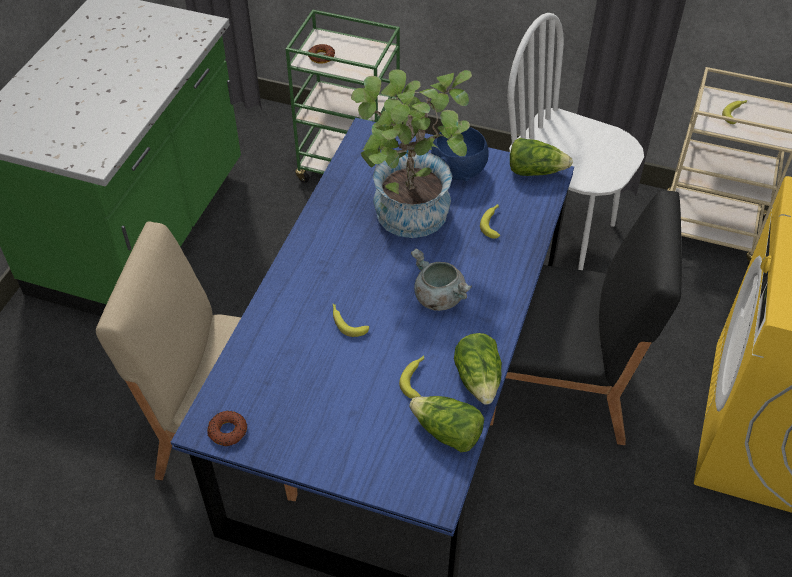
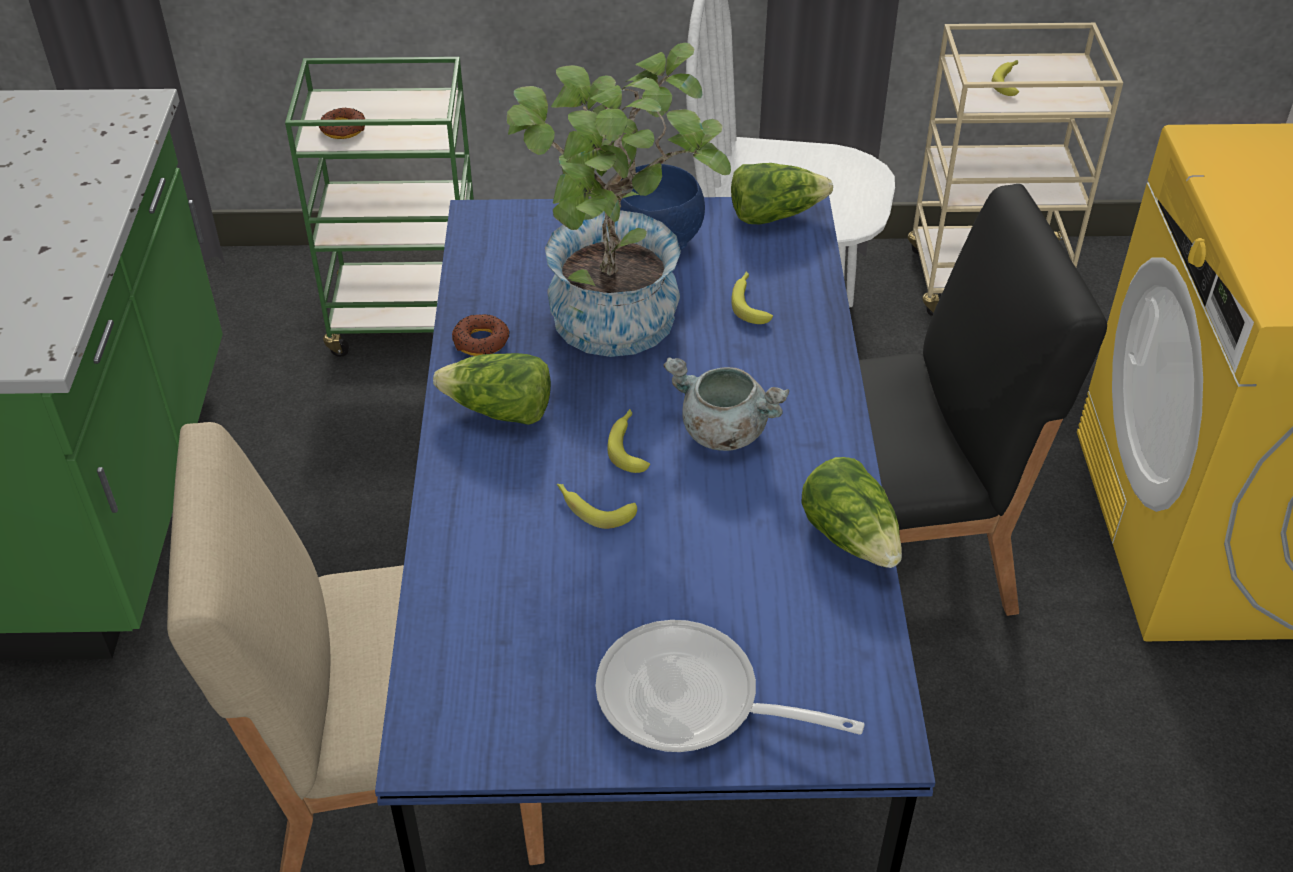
camera: 20 degrees left, 5 degrees down
(227, 431) = (472, 742): donut -> donut (481, 341)
(347, 445) = (691, 701): none -> frying pan
(415, 378) = (750, 564): banana -> banana (629, 445)
(447, 433) = (845, 633): lettuce -> lettuce (499, 411)

